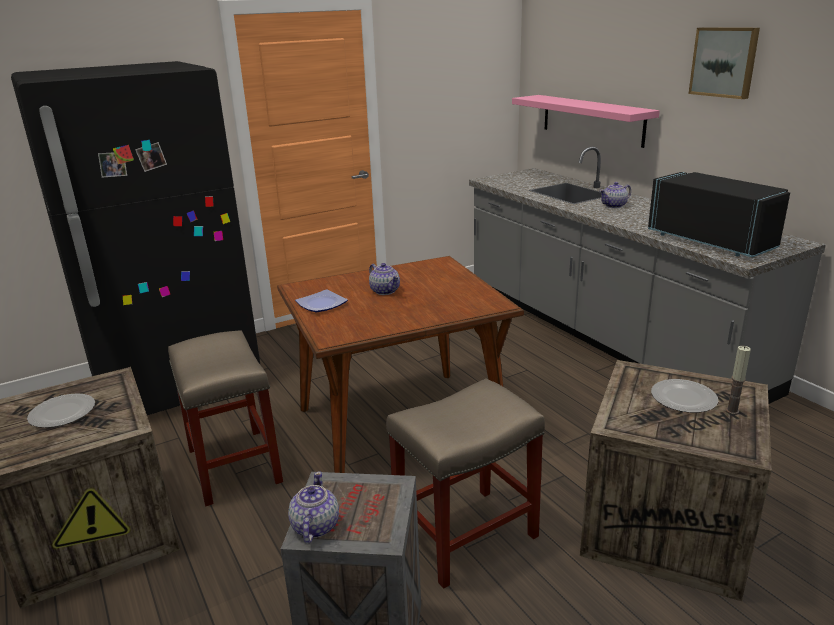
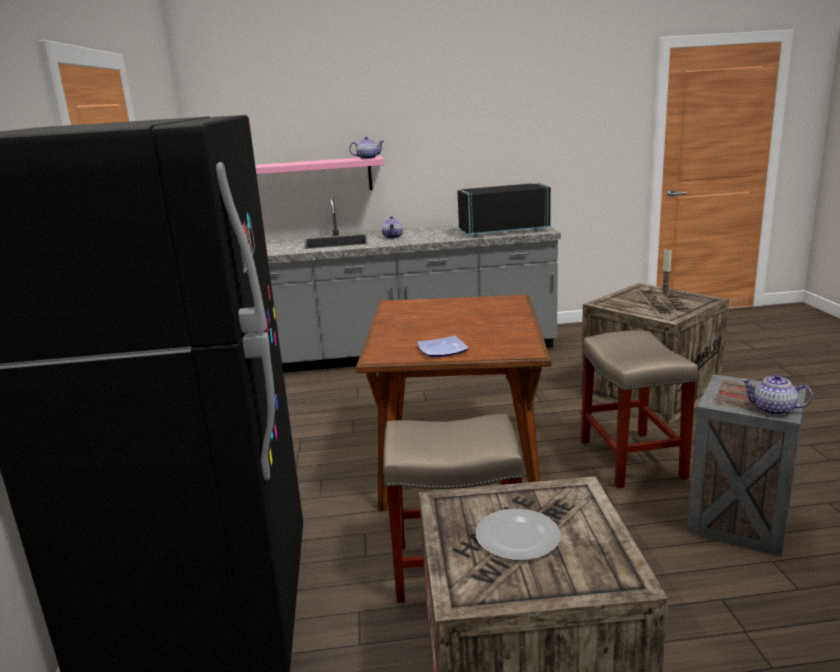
camera: 65 degrees left, 5 degrees down
(385, 291) = (439, 326): teapot -> teapot (367, 158)
(683, 398) = (644, 299): plate -> none
(724, 62) = (434, 110): picture -> none

